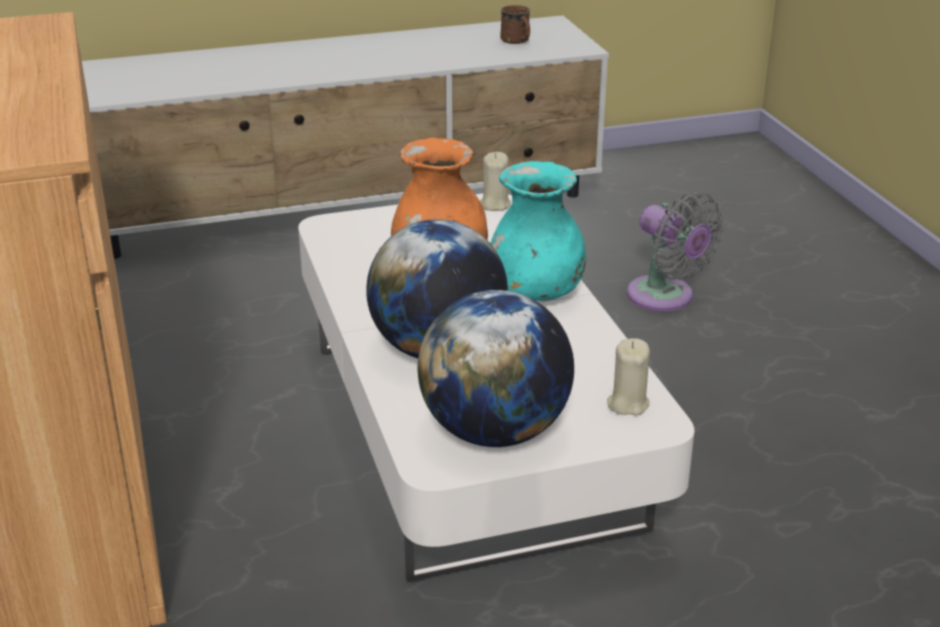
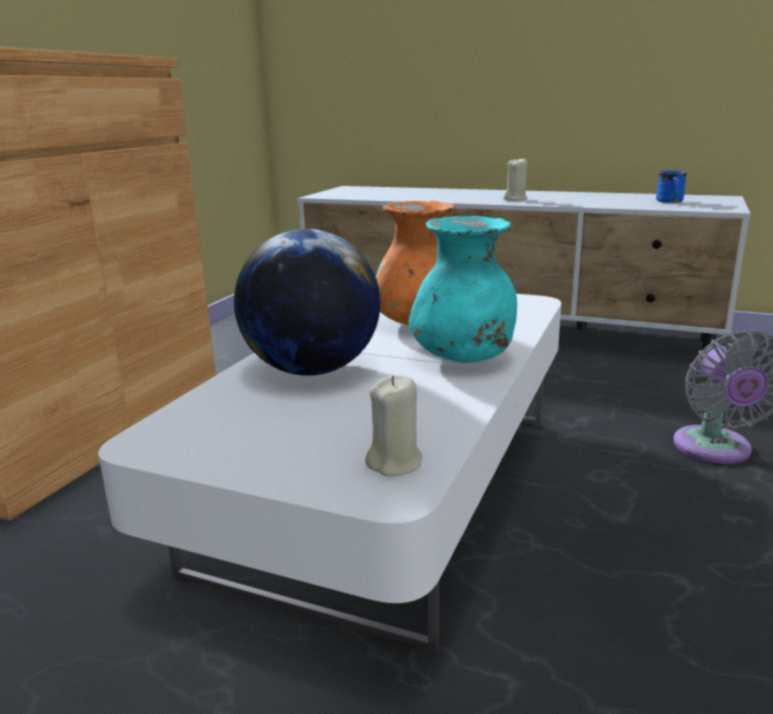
camera: 40 degrees right, 10 degrees down
(494, 204) = (533, 302): beige candle -> beige candle (515, 199)
(495, 432) = (237, 438): globe -> none
(517, 41) = (670, 202): brown mug -> blue mug

